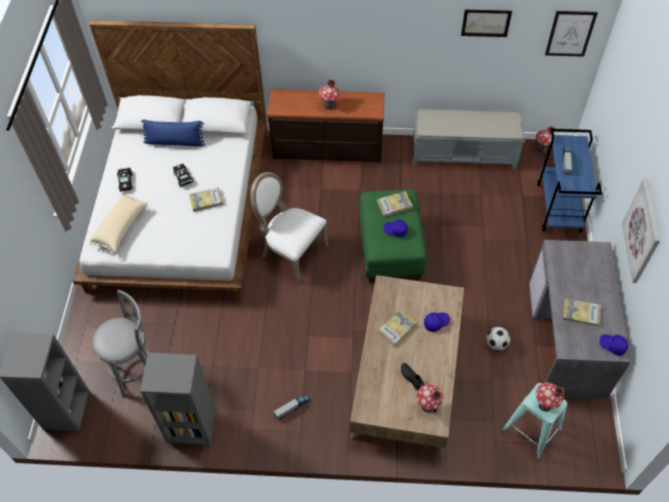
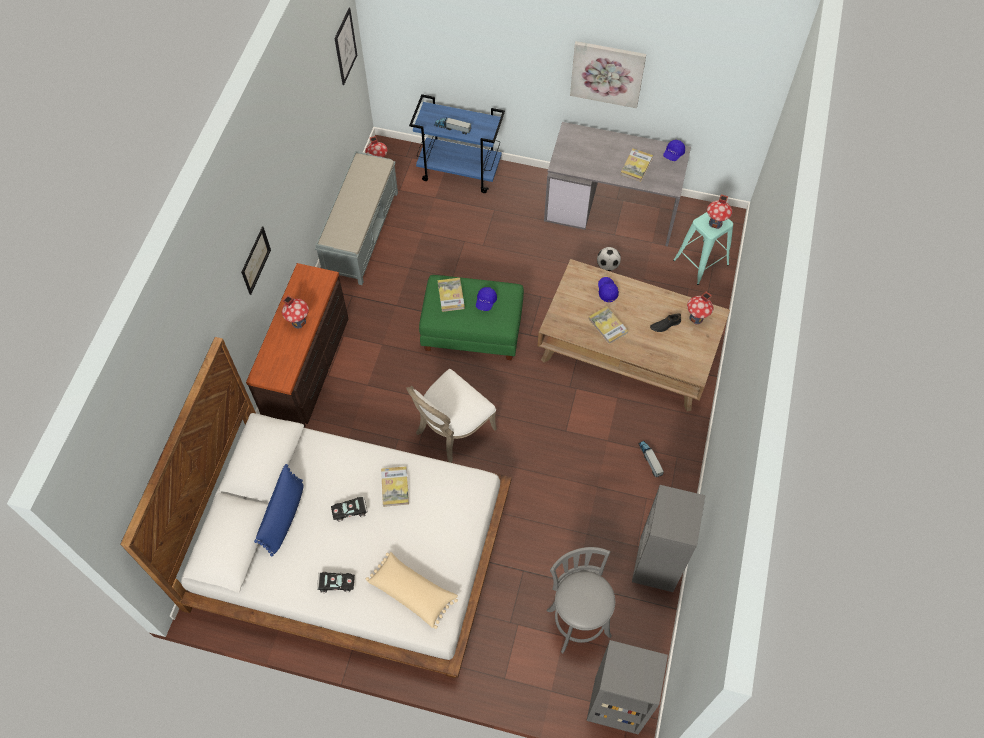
camera: 80 degrees left, 5 degrees up
(486, 23) = (312, 106): picture -> picture (255, 260)

